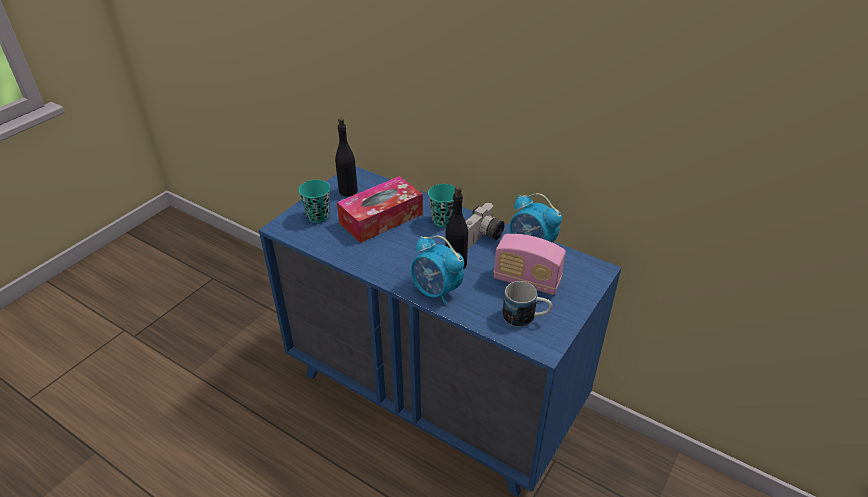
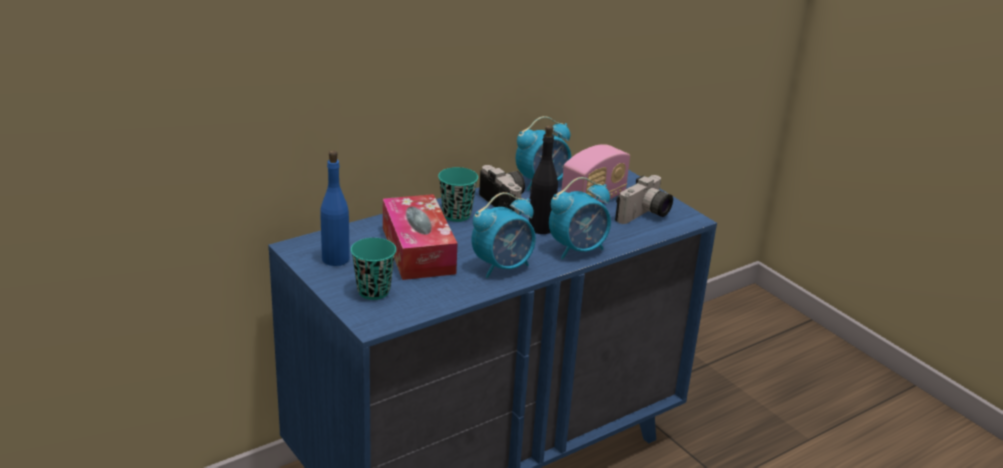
camera: 70 degrees left, 10 degrees down
(348, 191) = (335, 259): black bottle -> blue bottle
(384, 261) = (503, 267): none -> alarm clock
(525, 317) = (645, 215): mug -> camera

